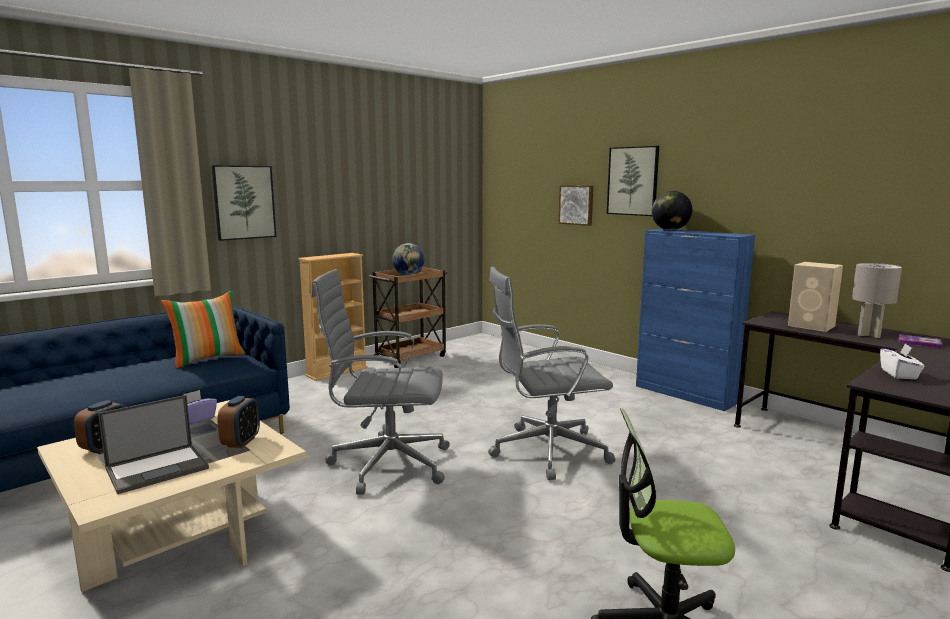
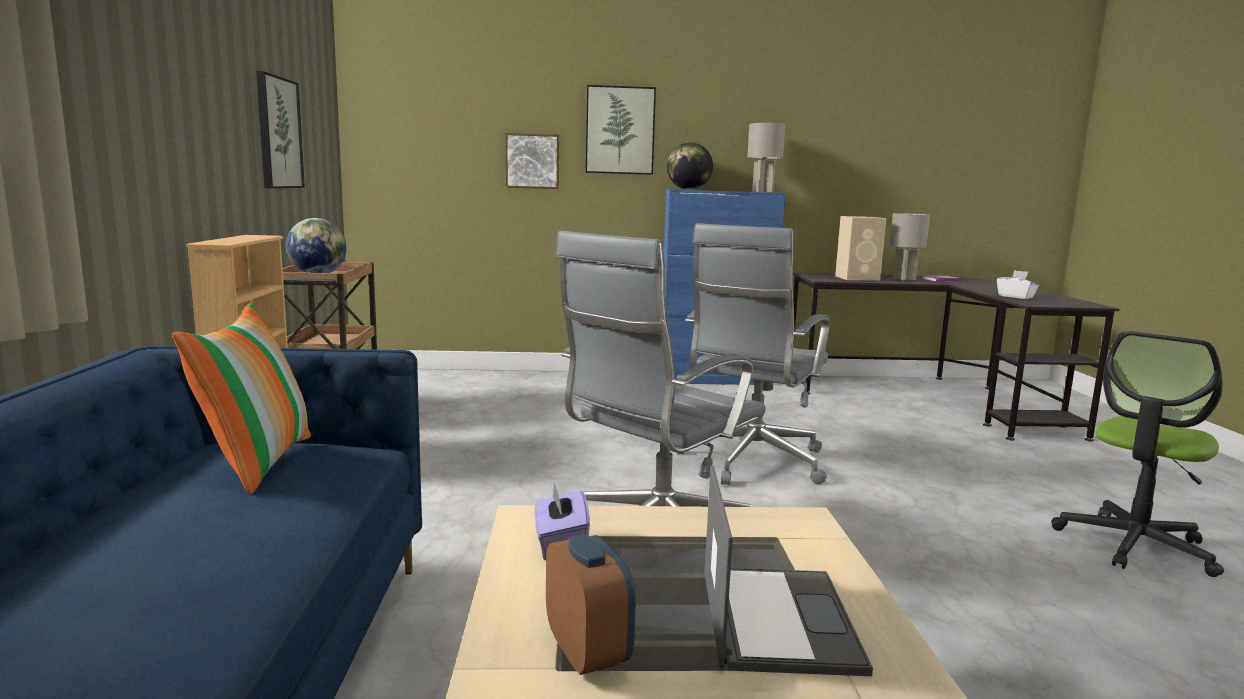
camera: 50 degrees left, 0 degrees up
(241, 442) = (734, 535): alarm clock -> none
(244, 202) = (97, 110): picture -> picture (278, 133)
(730, 234) = (762, 191): none -> grey table lamp

